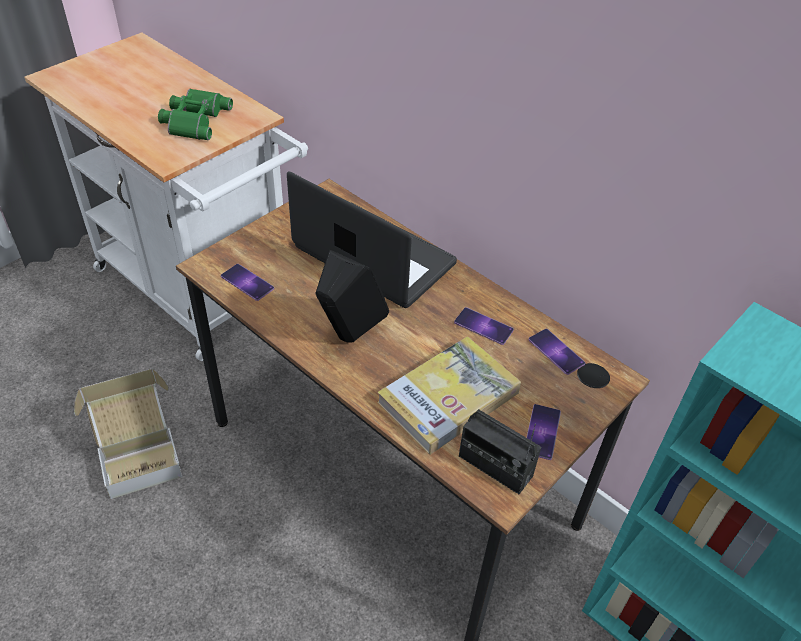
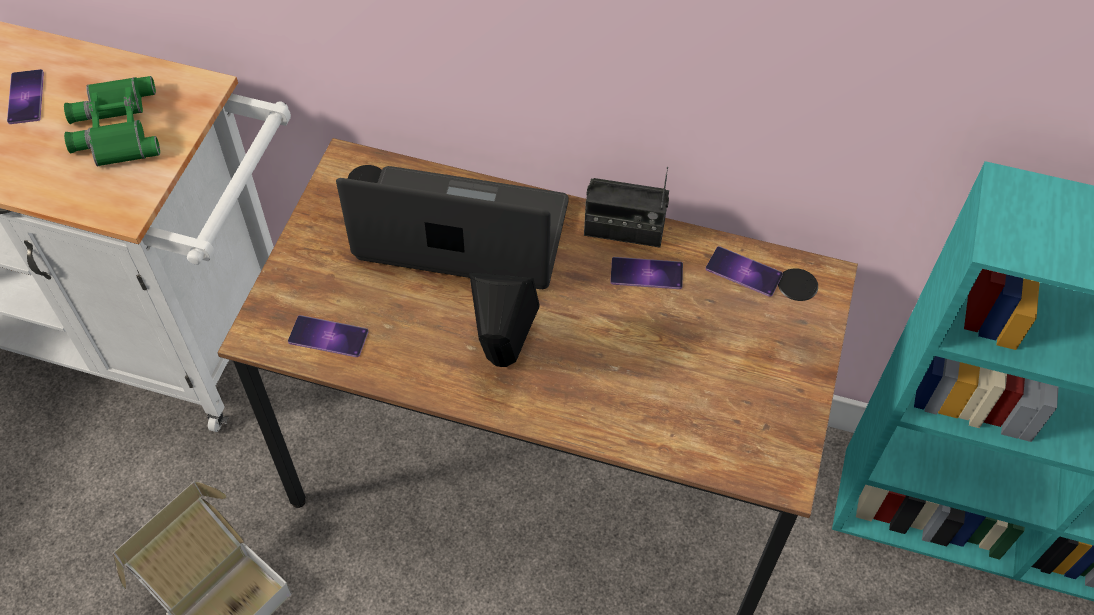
camera: 25 degrees left, 10 degrees up
(448, 397) = (661, 384): book -> none
(495, 466) = (757, 445): radio -> radio (624, 230)
(542, 432) = (782, 380): phone -> phone (26, 97)

